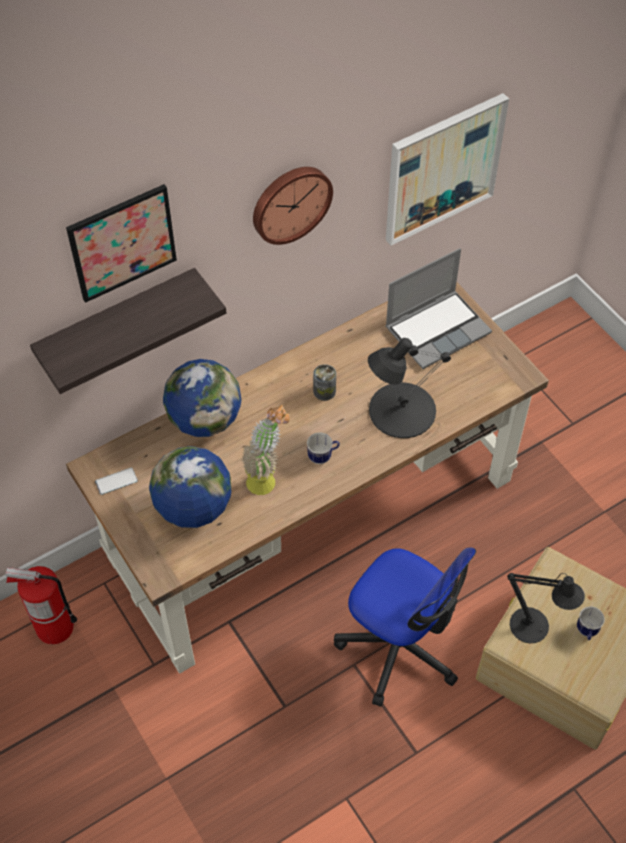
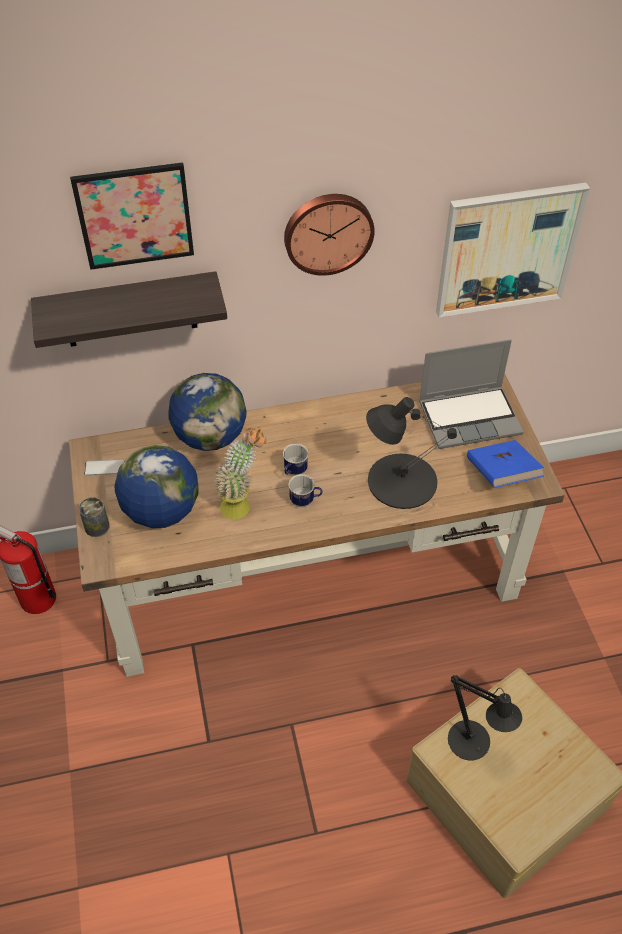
camera: 20 degrees right, 5 degrees down
(324, 391) = (334, 443): can -> can (97, 526)
(400, 646) = (343, 721): office chair -> none
(487, 378) = (501, 475): none -> blue book
(587, 632) = (528, 767): mug -> mug (294, 472)

